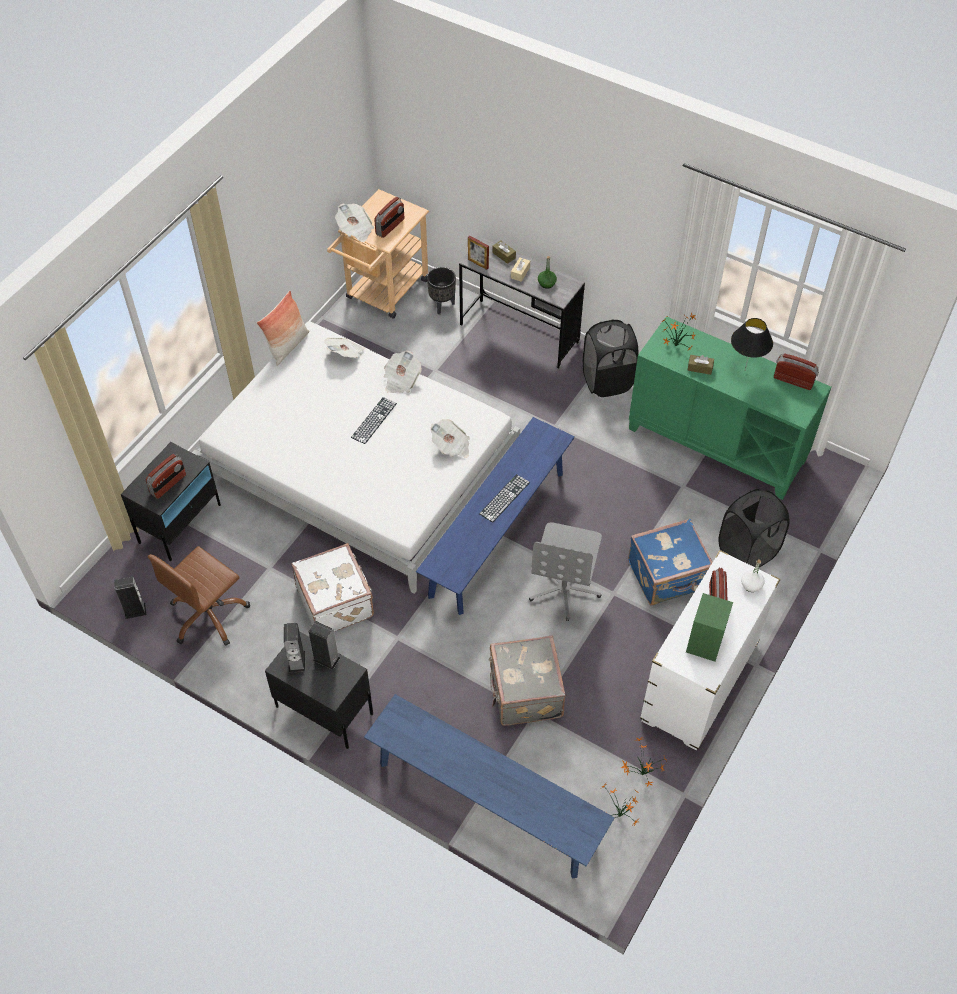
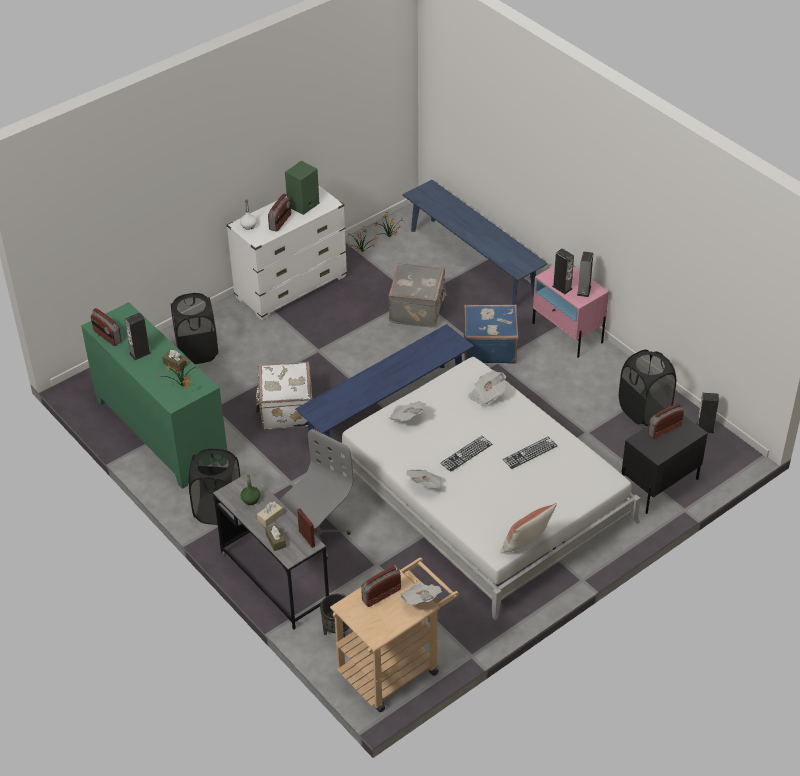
camera: 160 degrees left, 10 degrees down
(208, 615) = (644, 411): brown office chair -> black laundry basket
(324, 709) = (567, 333): black nightstand -> pink nightstand
(336, 601) = (538, 396): white suitcase -> white suitcase (285, 410)
(346, 354) = (470, 522): newspaper -> newspaper (486, 395)
(504, 498) = (379, 377): keyboard -> keyboard (530, 453)
(564, 589) = (354, 362): grey office chair -> grey office chair (315, 535)
(668, 576) = (269, 350): blue suitcase -> blue suitcase (489, 347)
(744, 371) = (140, 353): black table lamp -> speaker

